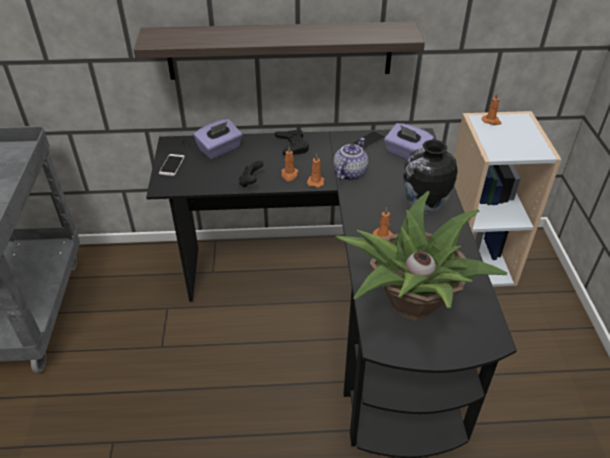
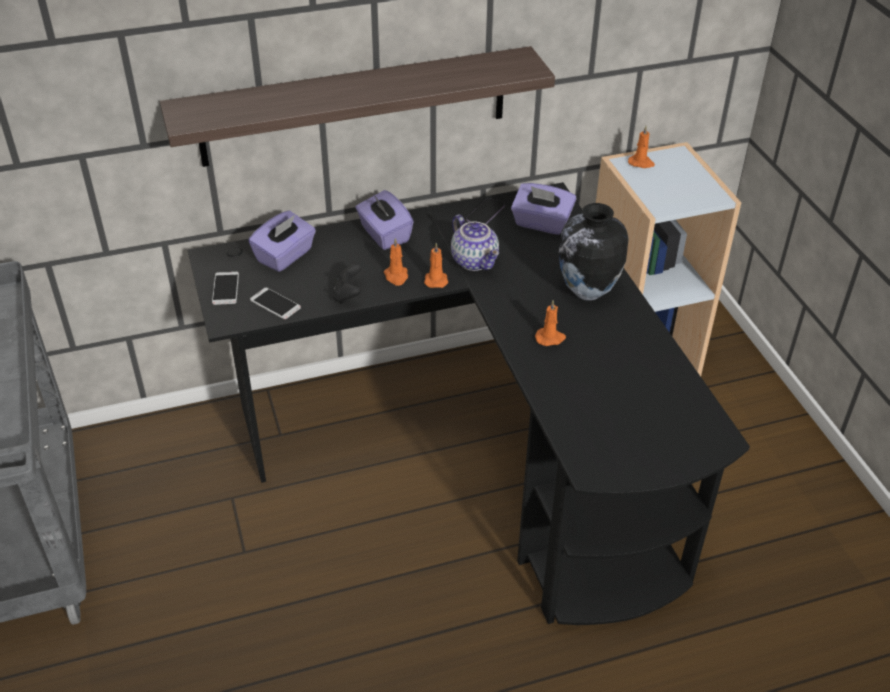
camera: 15 degrees left, 0 degrees up
(199, 180) = (275, 304): none -> phone
(292, 145) = (384, 234): black game controller -> purple tissue box
(349, 173) = (475, 261): teapot -> teapot turned 135 degrees clockwise
(411, 304) = (611, 417): potted plant -> none

